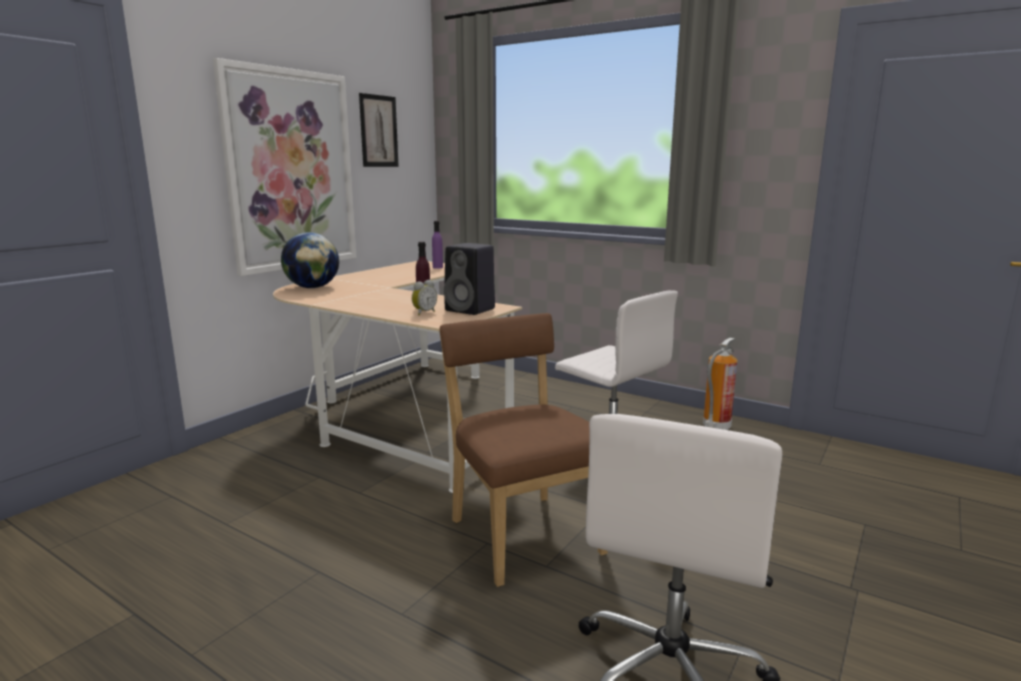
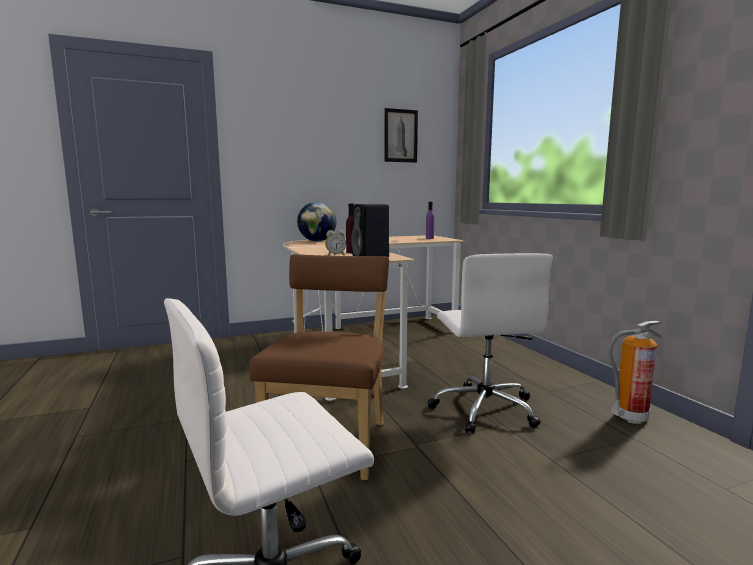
camera: 35 degrees right, 5 degrees down
(291, 171) = (322, 162): picture -> none

